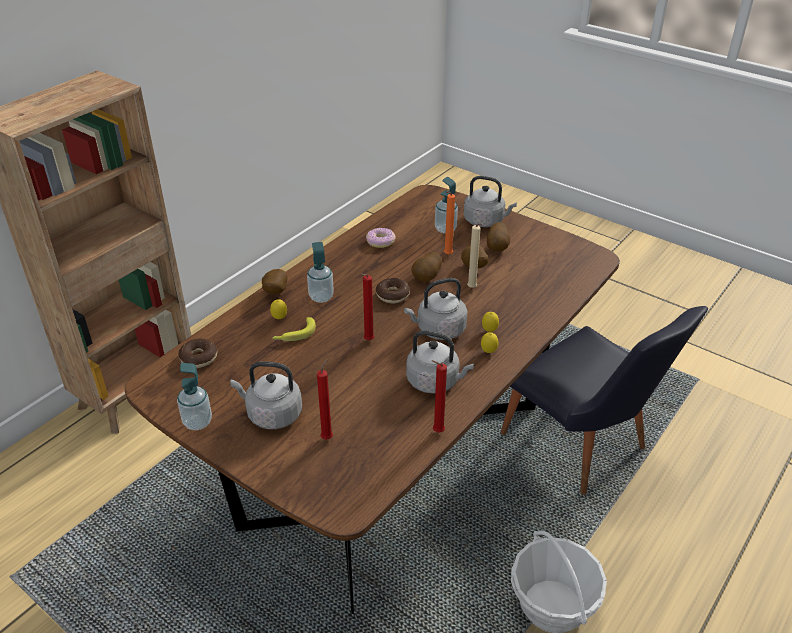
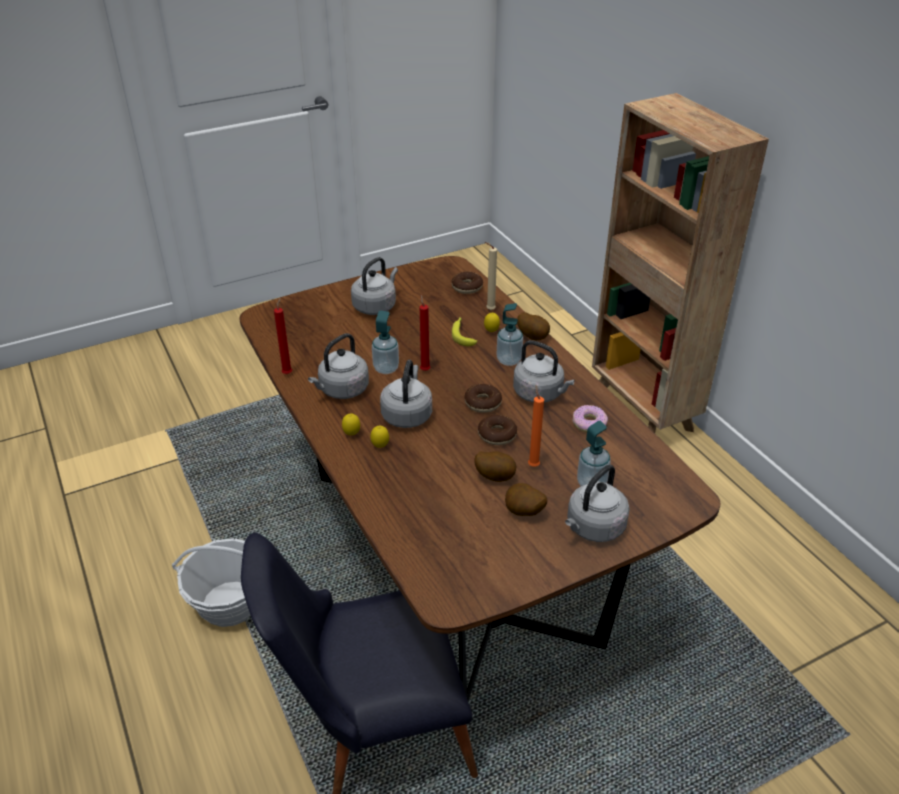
camera: 115 degrees right, 0 degrees up
(197, 422) = (395, 277): soap dispenser -> soap dispenser (386, 368)
(328, 437) = (330, 324): red candle -> none
(359, 270) = (540, 394): none -> grey kettle
(427, 278) = (497, 435): potato -> donut
(472, 288) = (457, 461): beige candle -> beige candle (489, 310)

